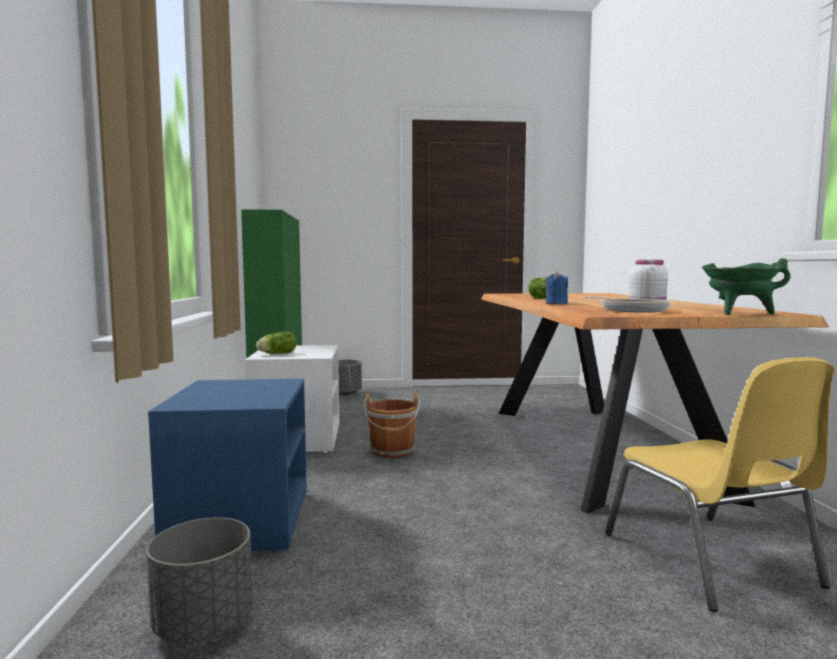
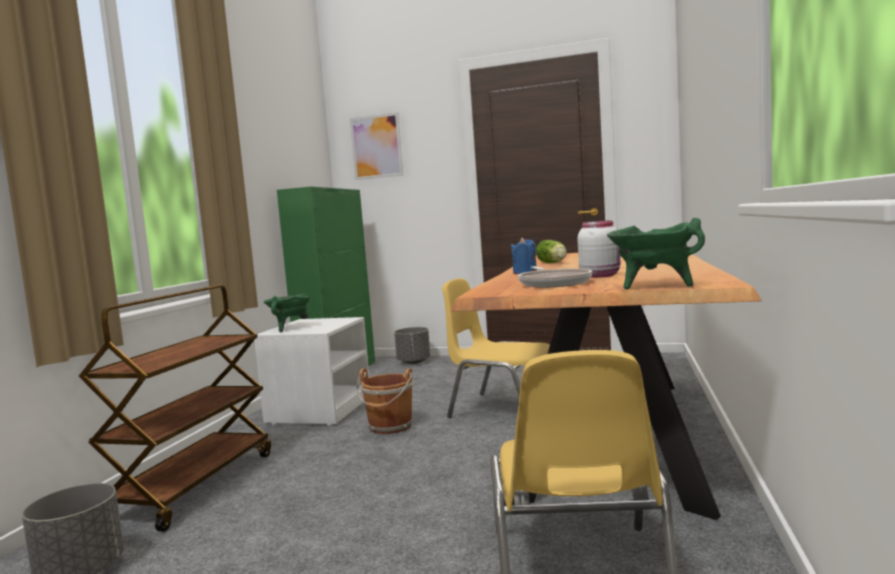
camera: 20 degrees right, 0 degrees up
(239, 520) = (194, 485): blue nightstand -> brown cart
(276, 353) = (289, 328): lettuce -> green cooking pot
(313, 180) = (376, 146): none -> picture
(482, 431) = (503, 408): none -> yellow chair

